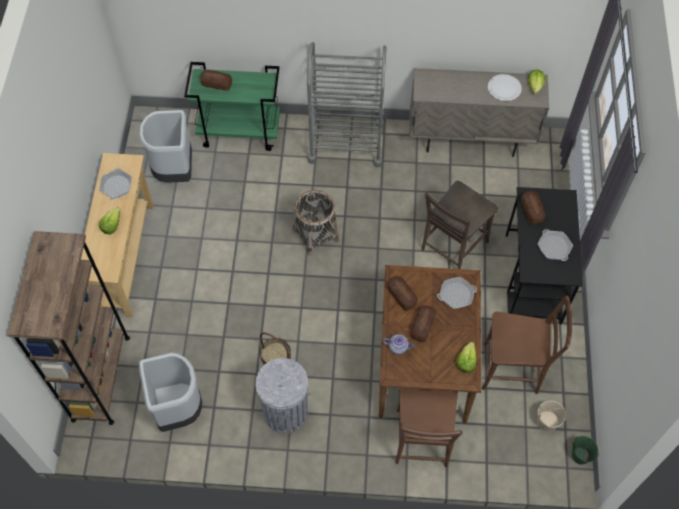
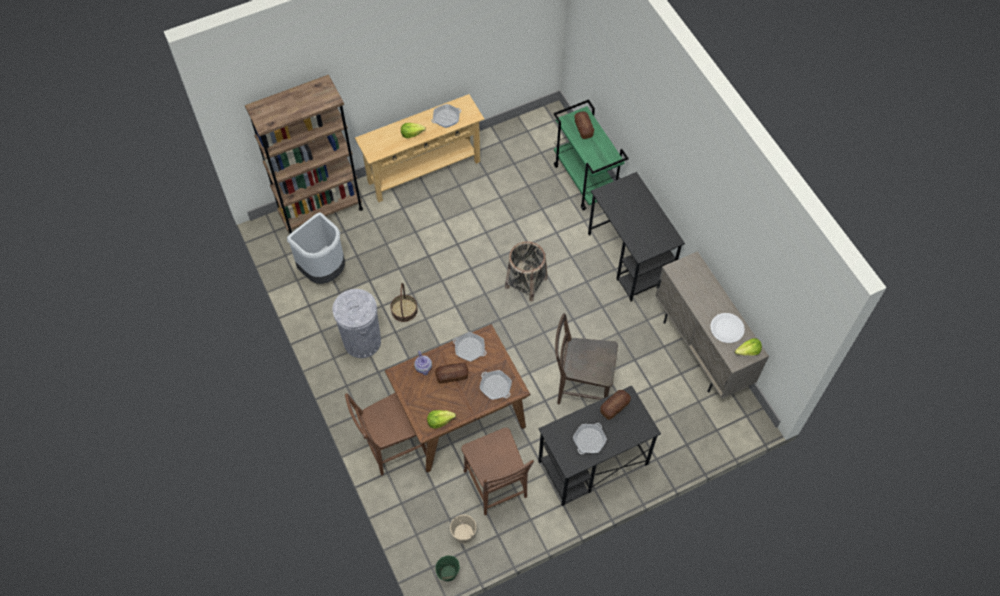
camera: 60 degrees right, 0 degrees up
(174, 172) = (518, 159): grey trash can -> none
(346, 142) = (629, 259): grey cart -> black desk
(401, 296) = (469, 348): bread -> frying pan

